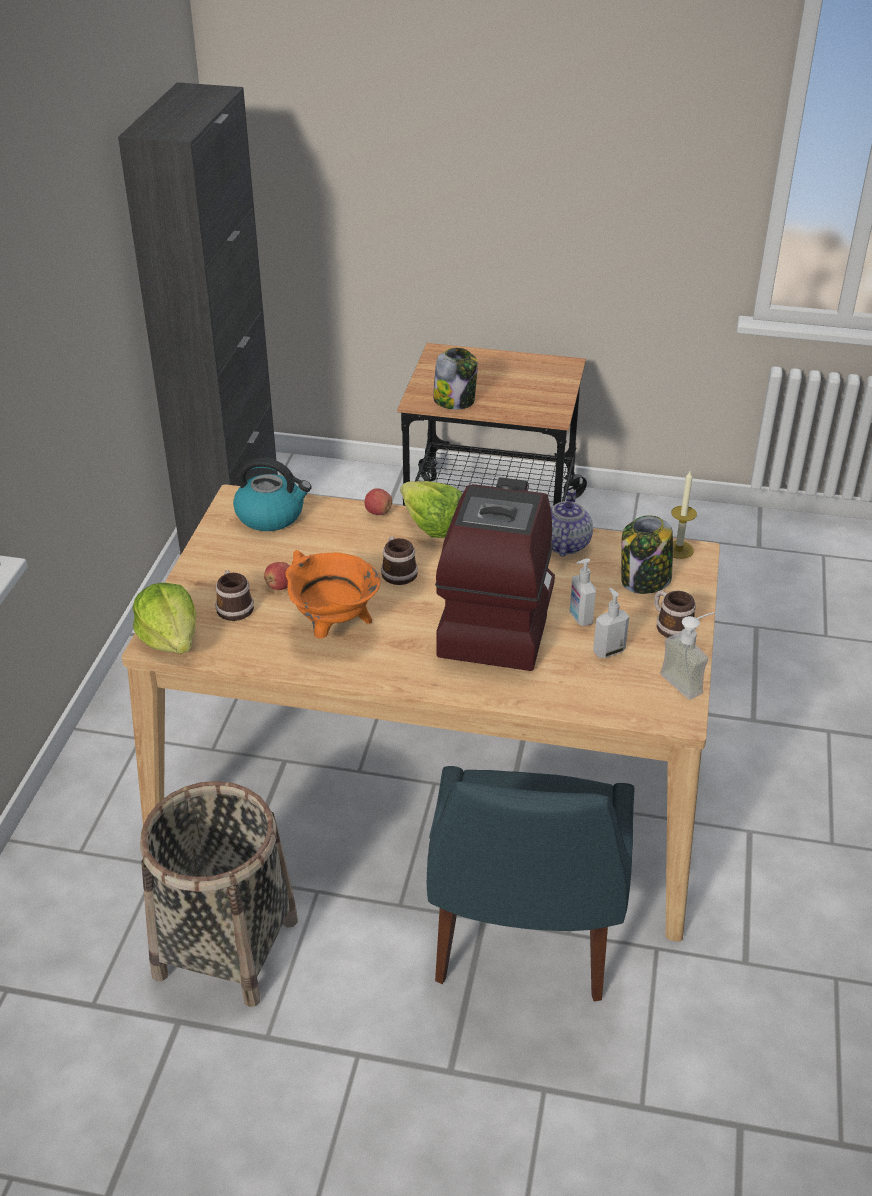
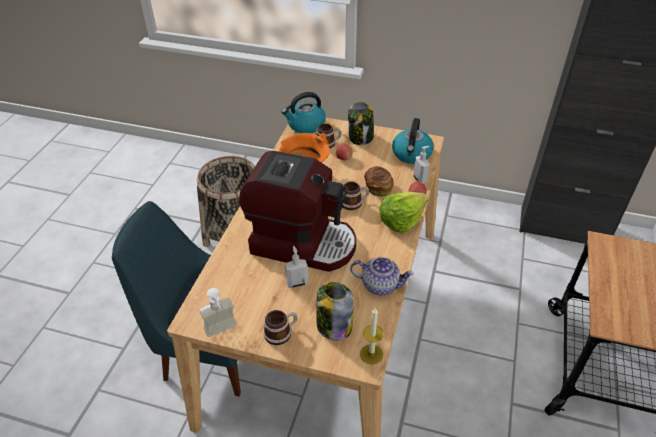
camera: 95 degrees right, 5 degrees up
(171, 638) = (305, 125): lettuce -> kettle
(356, 548) = (378, 187): none -> bread
(455, 400) = (611, 263): jar -> jar (361, 137)
(608, 651) = (261, 293): soap dispenser -> soap dispenser (420, 180)

